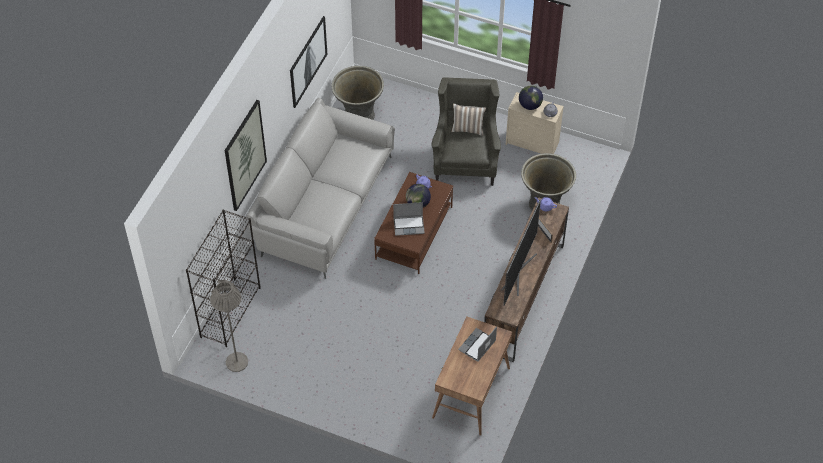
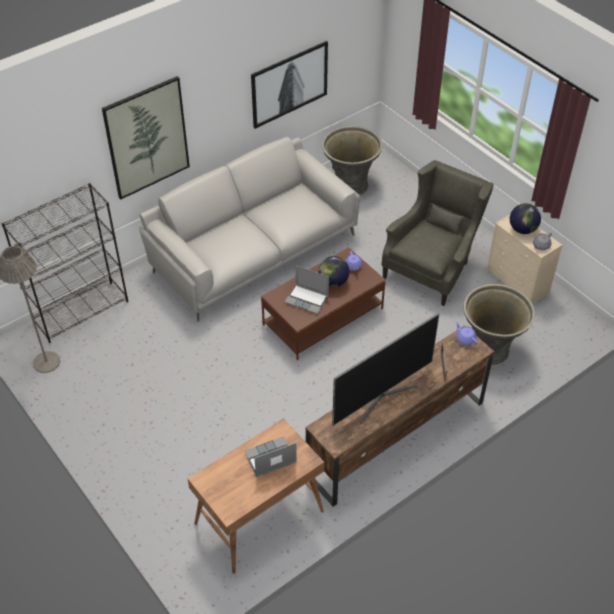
camera: 30 degrees right, 5 degrees down
(468, 129) = (440, 230): pillow -> none

